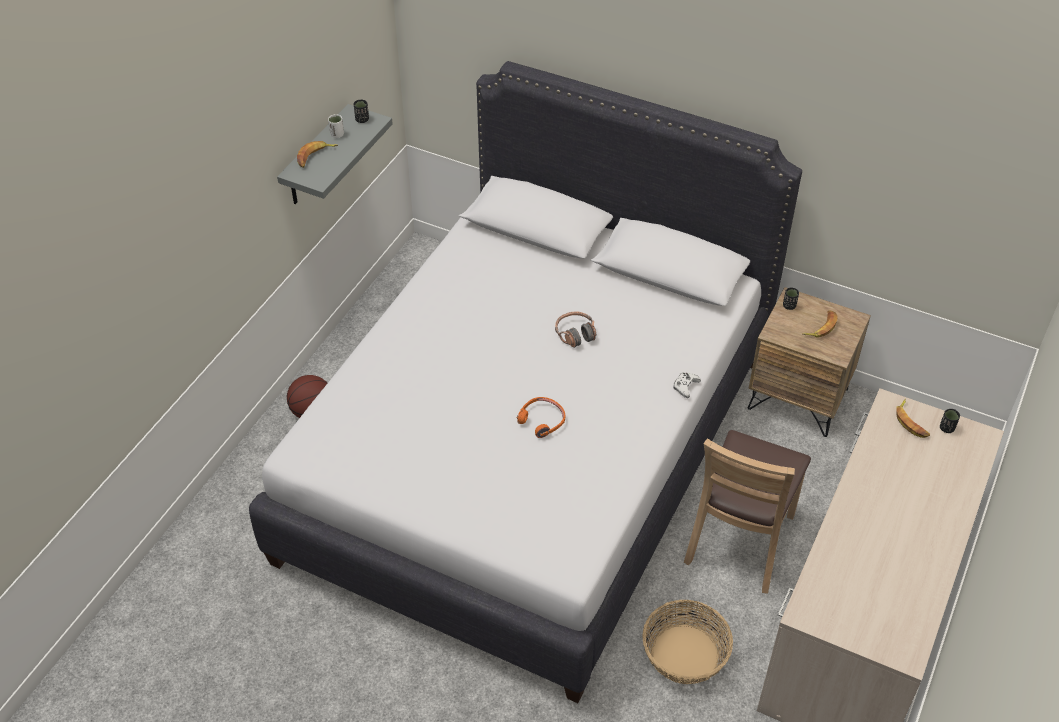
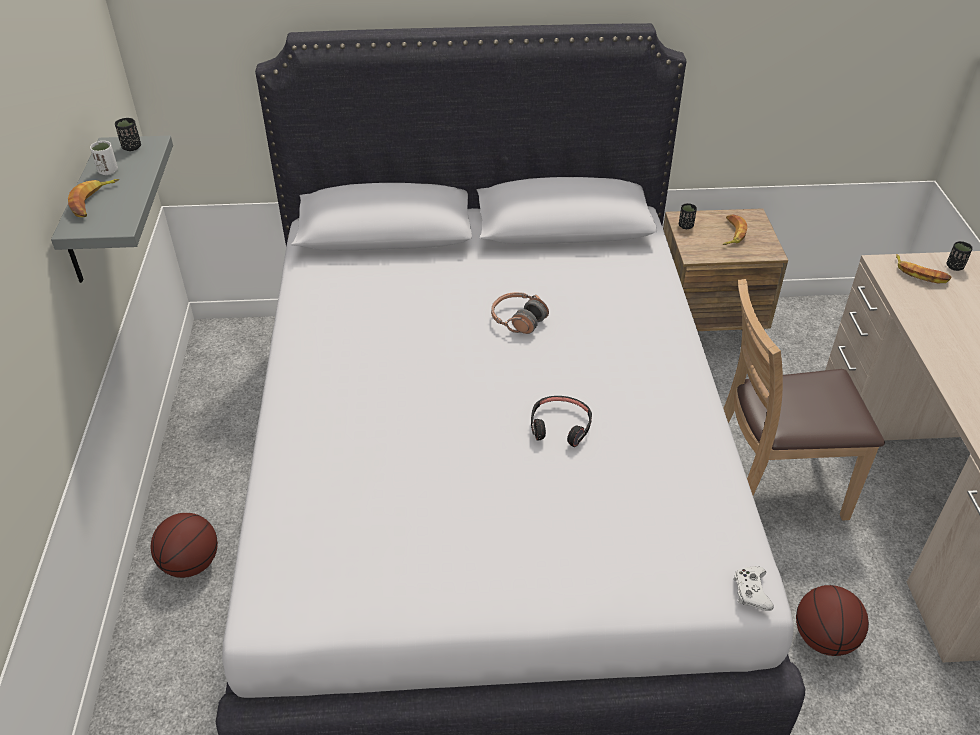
camera: 30 degrees left, 5 degrees down
(542, 420) = (560, 426): orange headphones -> black headphones
(685, 386) = (680, 326): white game controller -> white game controller (751, 591)
(685, 655) = (823, 639): basket -> basketball
(740, 541) = (771, 487): brown chair -> brown chair turned 90 degrees clockwise

